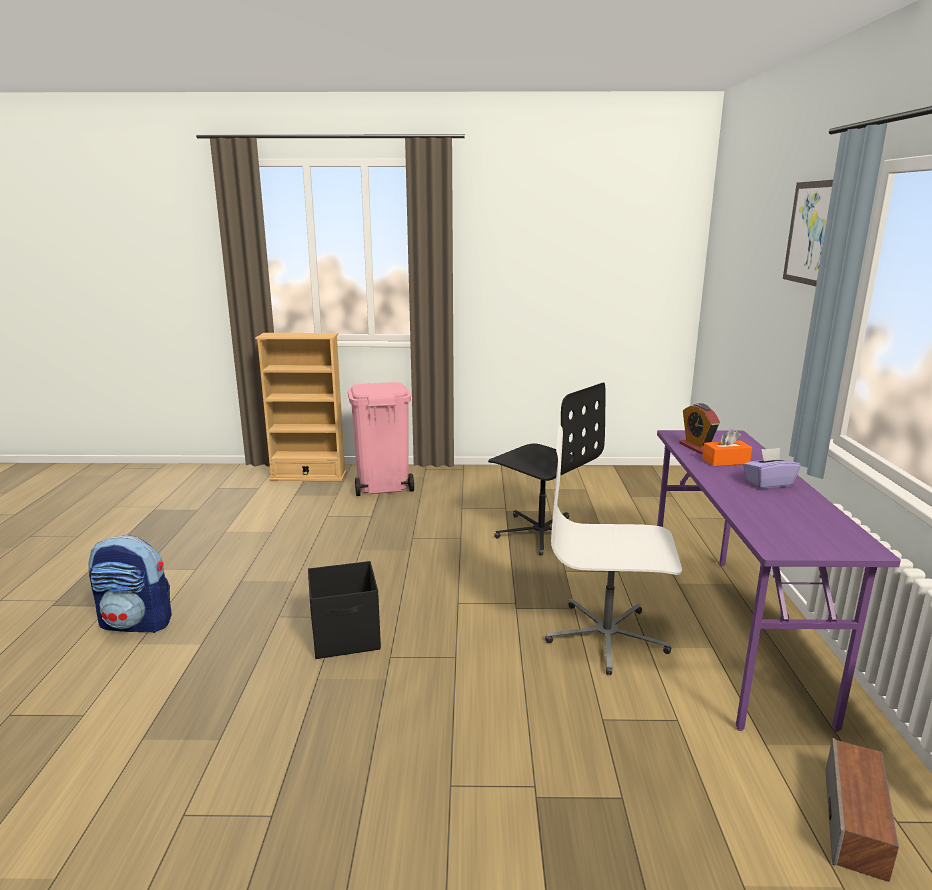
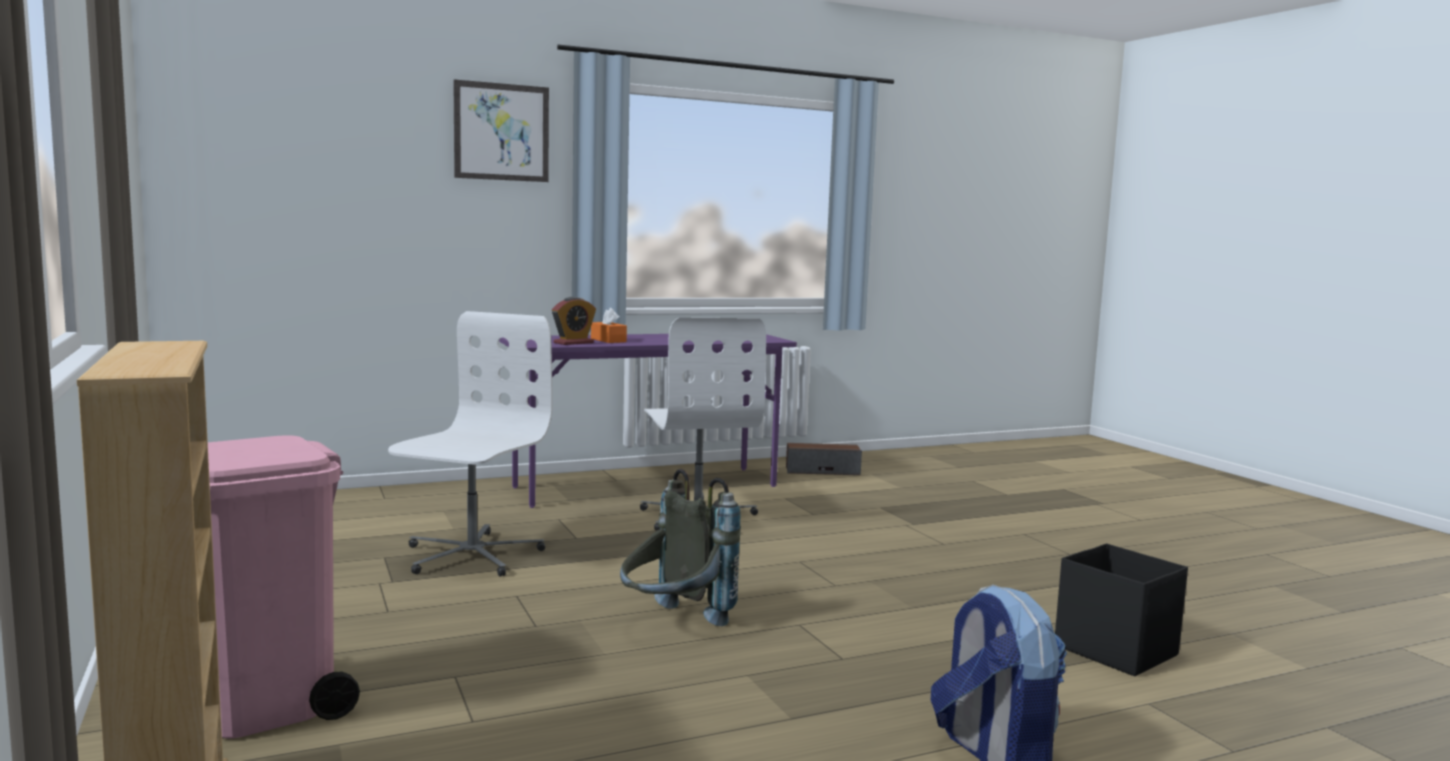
camera: 115 degrees left, 10 degrees down
(347, 637) = (831, 610): black storage box -> black storage box (1114, 650)
(377, 574) = (673, 625): none -> grey backpack
(541, 533) = (471, 555): black office chair -> white office chair
(768, 483) = (654, 337): purple tissue box -> none

